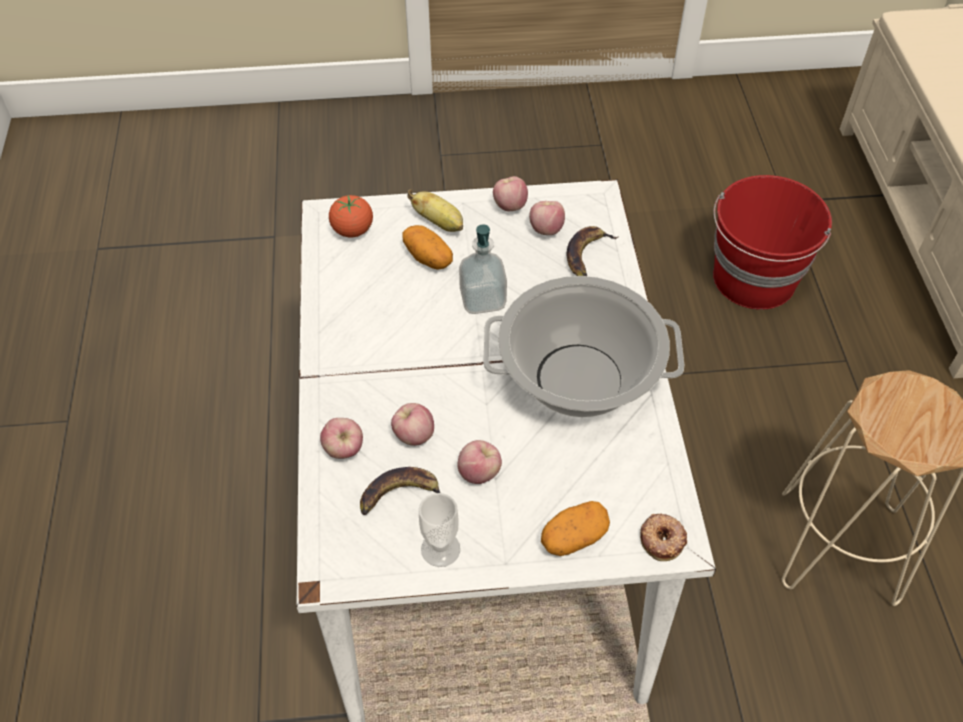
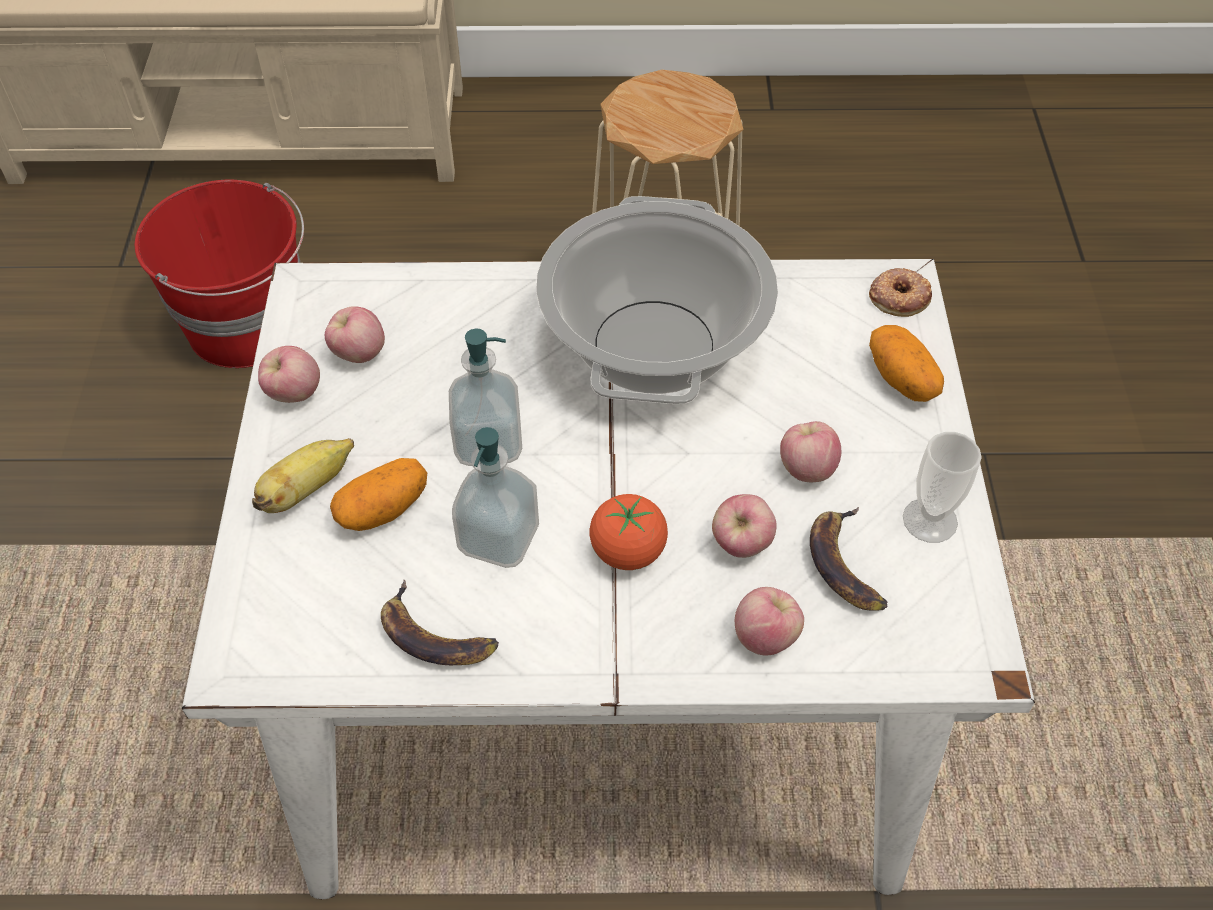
camera: 85 degrees left, 0 degrees up
(352, 230) = (289, 619): tomato -> tomato (628, 551)
(410, 312) = (499, 538): none -> soap dispenser
(587, 255) = (423, 313): banana -> banana (436, 635)

